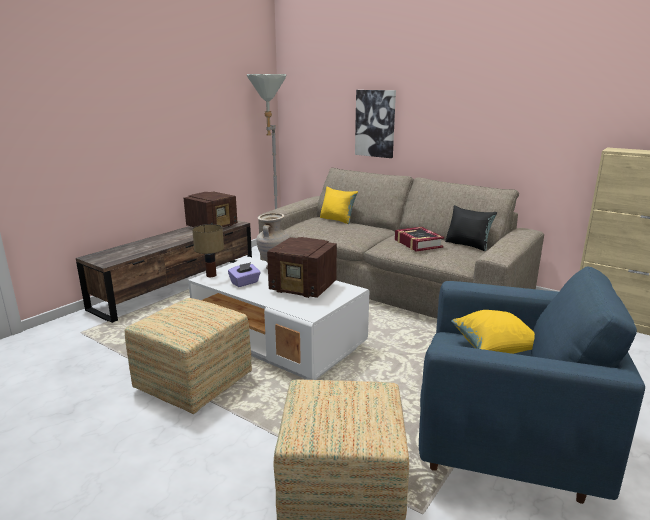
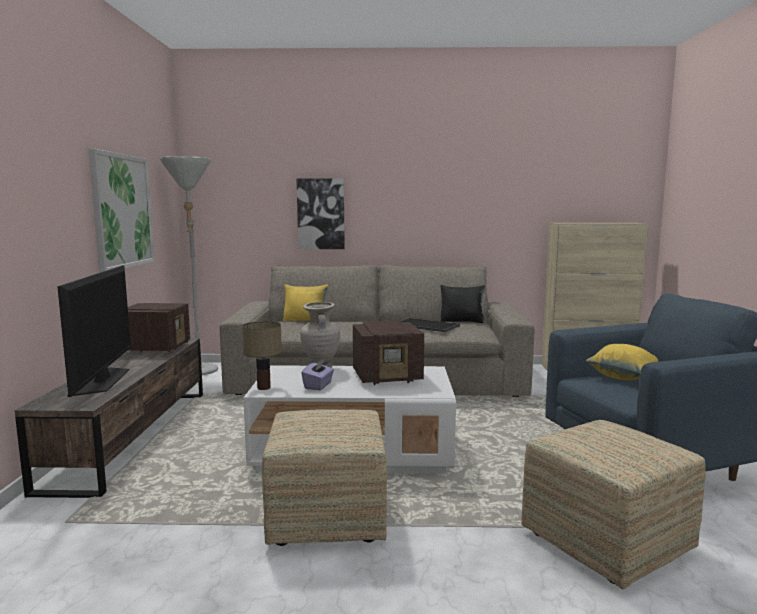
camera: 35 degrees left, 10 degrees down
(142, 246) = (102, 380): none -> television
(198, 122) = (122, 211): none -> picture
(418, 243) = (424, 325): book -> tray

